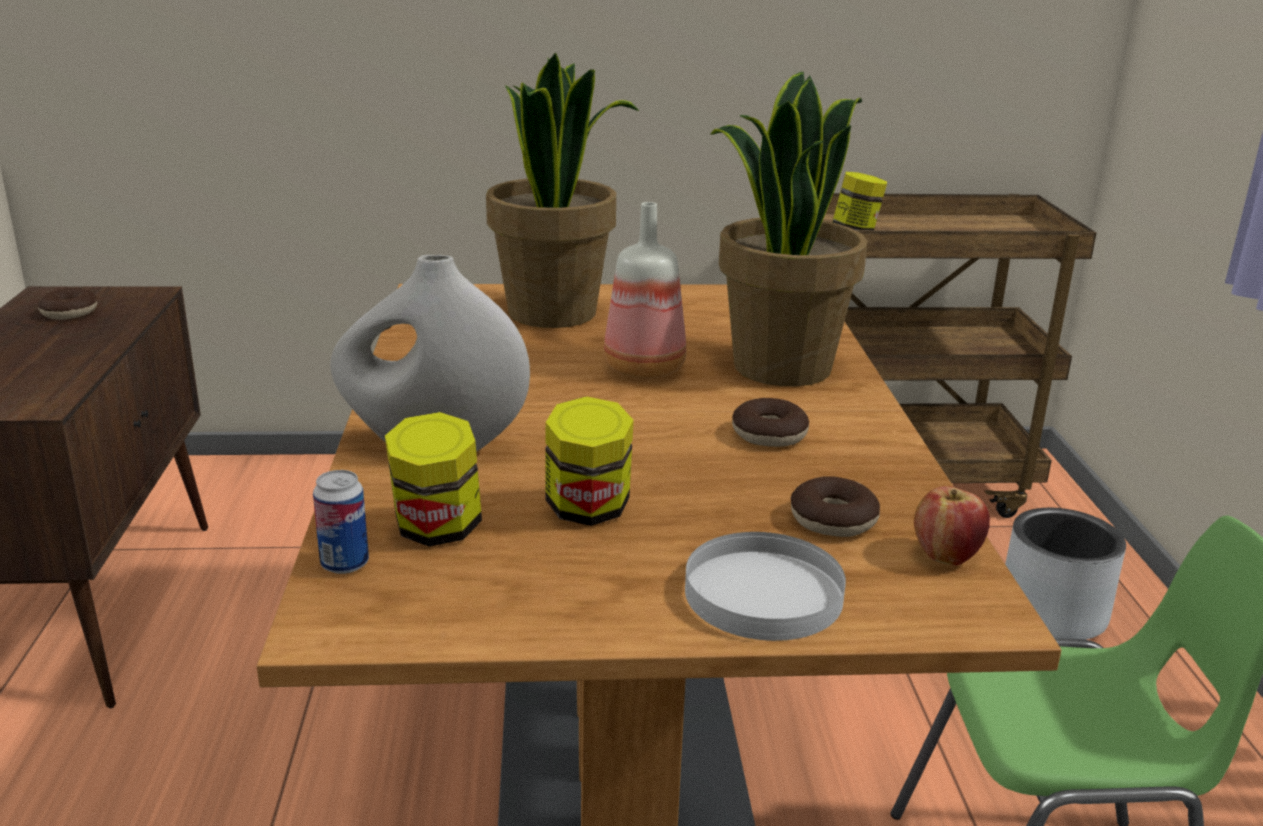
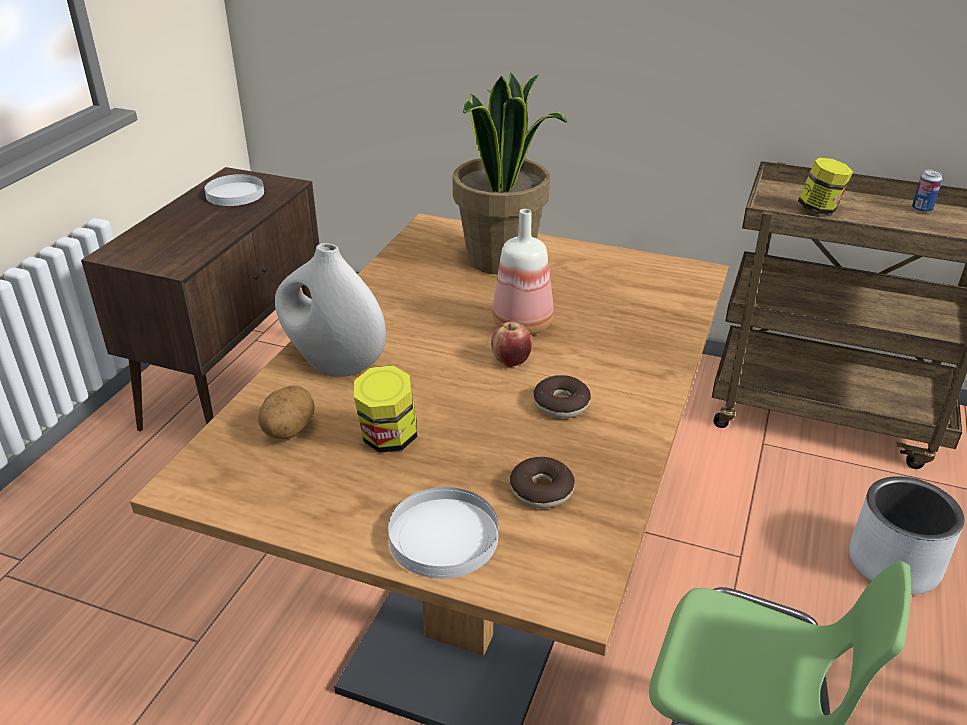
camera: 25 degrees right, 10 degrees up
(69, 312) = (234, 193): donut -> white plate
(345, 564) = (221, 442): can -> can (921, 209)
(437, 530) = (289, 430): jar -> potato
(780, 366) = (623, 343): potted plant -> none
(946, 556) = (593, 543): apple -> apple (511, 361)

